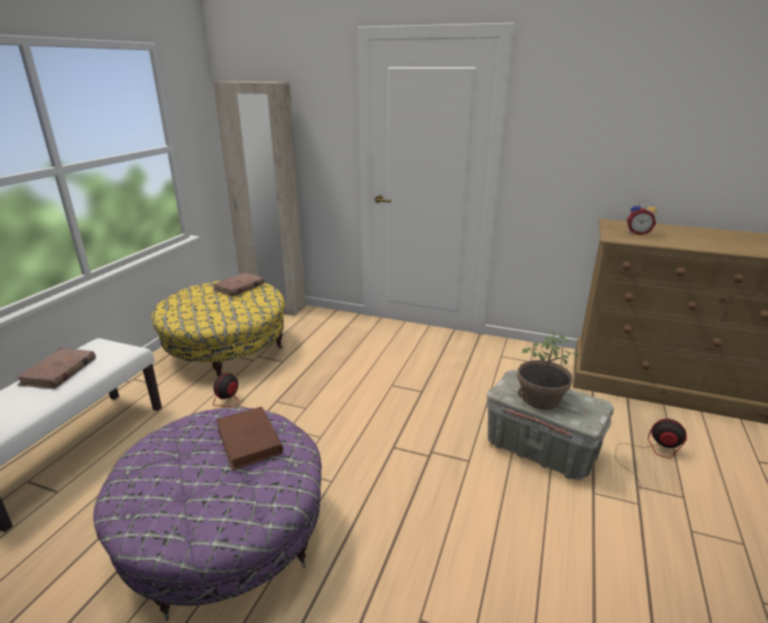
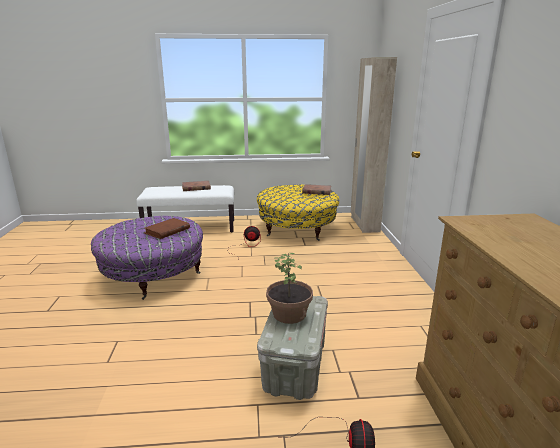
camera: 65 degrees right, 5 degrees down
(637, 233) = (507, 229): alarm clock -> none

